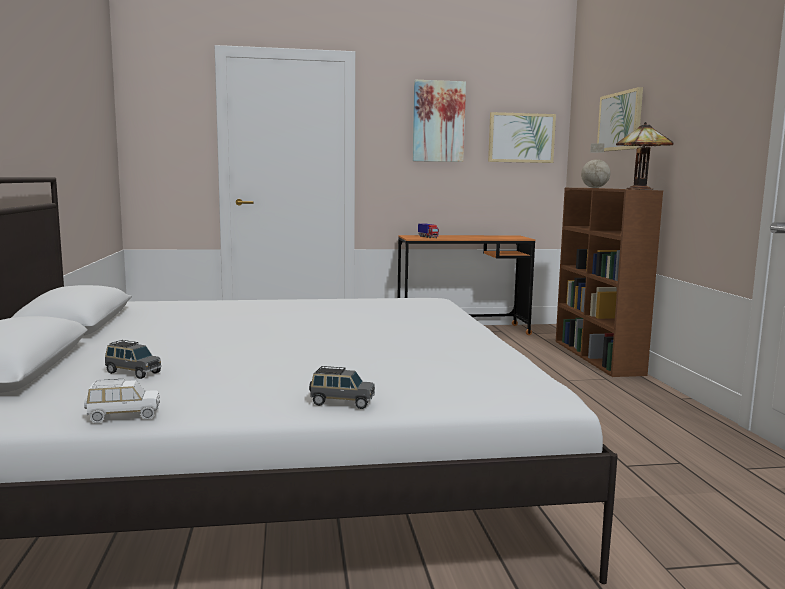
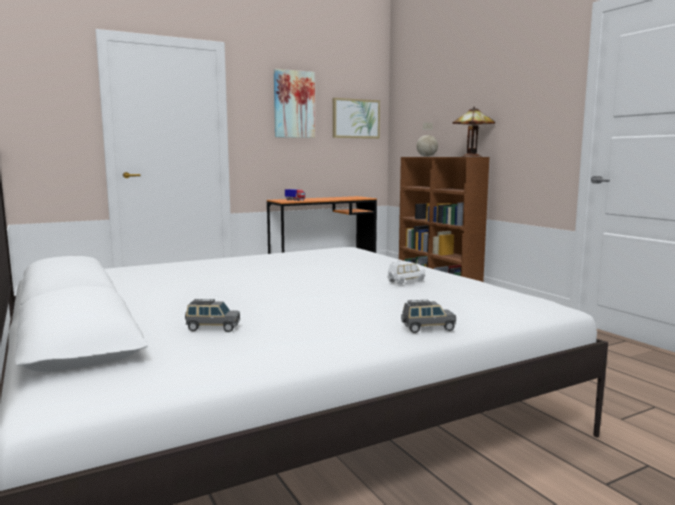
camera: 20 degrees left, 0 degrees up
(123, 416) = (274, 363): white toy car -> white toy car (405, 281)
(620, 121) = (442, 106): picture -> none

